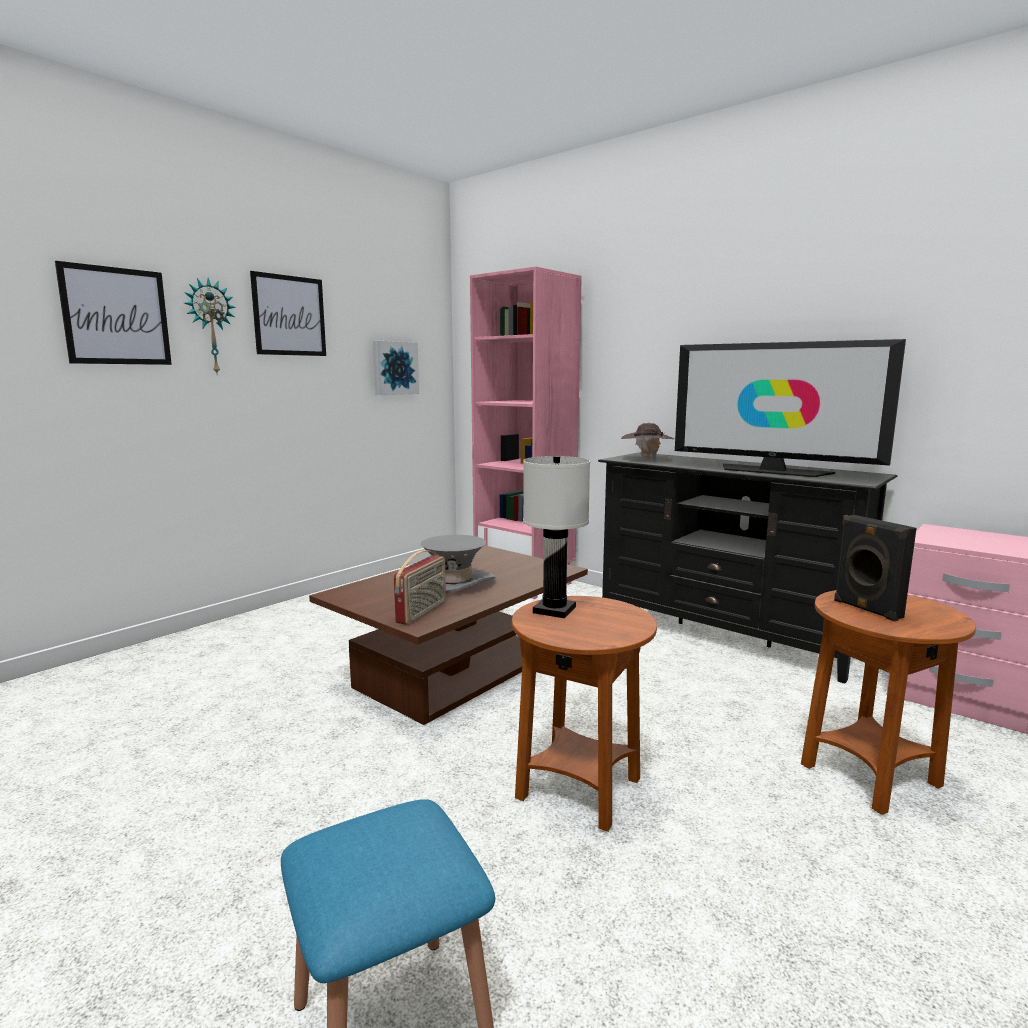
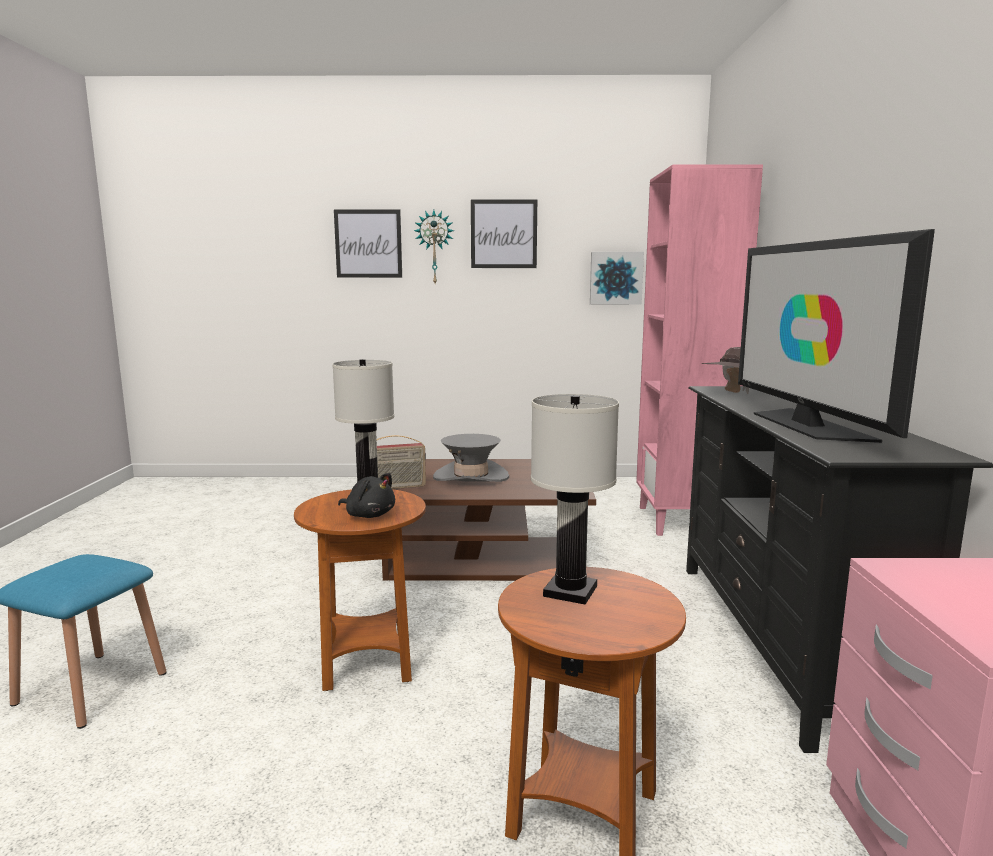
camera: 50 degrees right, 0 degrees up
(615, 621) = (369, 515): none -> black plush toy
(866, 609) = (571, 592): black speaker -> white table lamp

